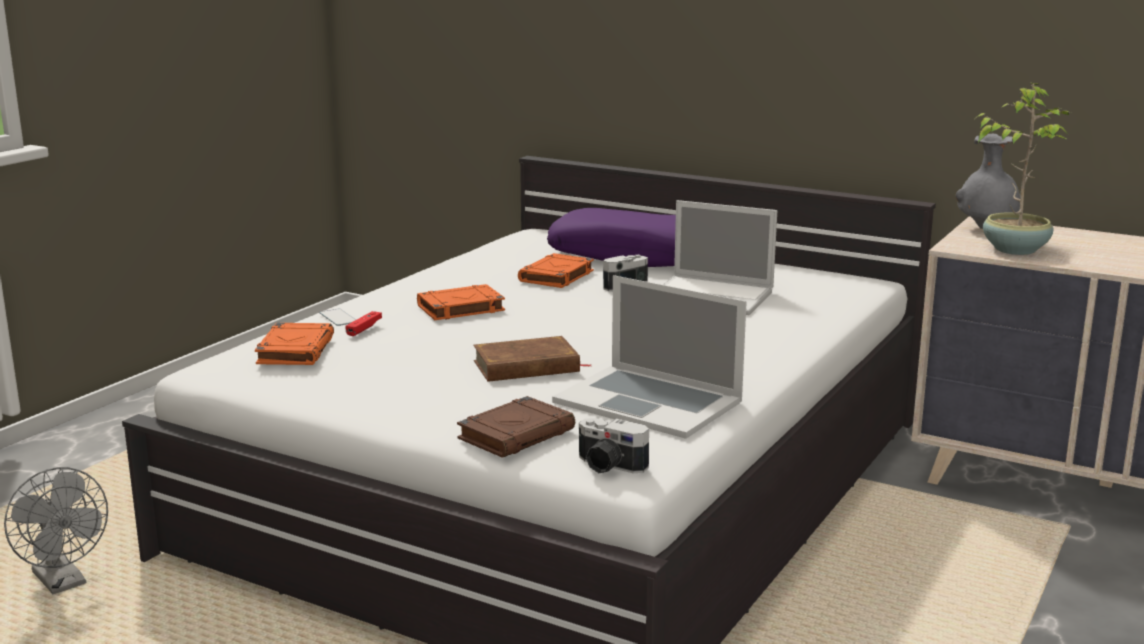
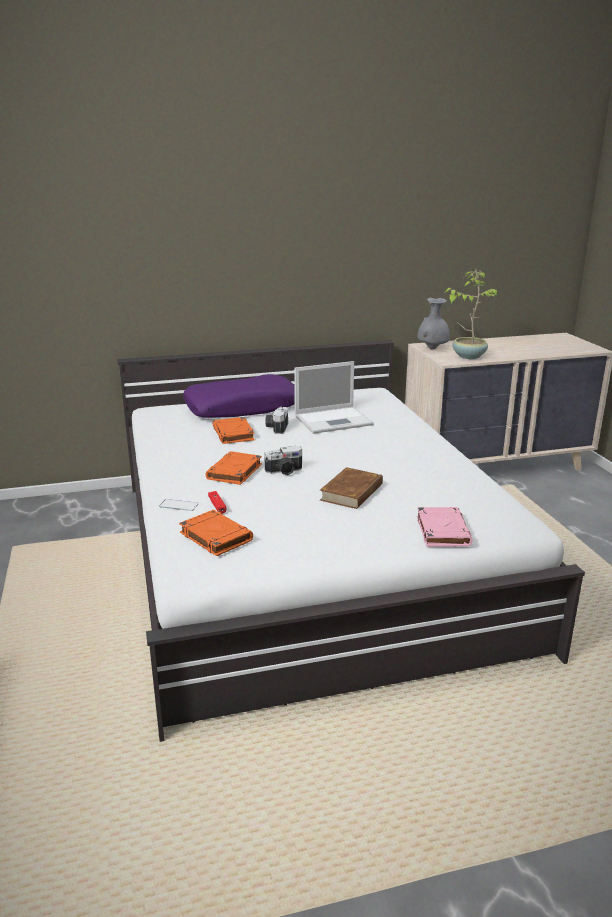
camera: 45 degrees left, 5 degrees up
(64, 582) = (135, 790): grey fan -> none
(517, 434) = (442, 531): brown book -> pink book
(608, 466) = (512, 528): camera -> camera (284, 471)
(648, 401) = (445, 487): laptop -> none

